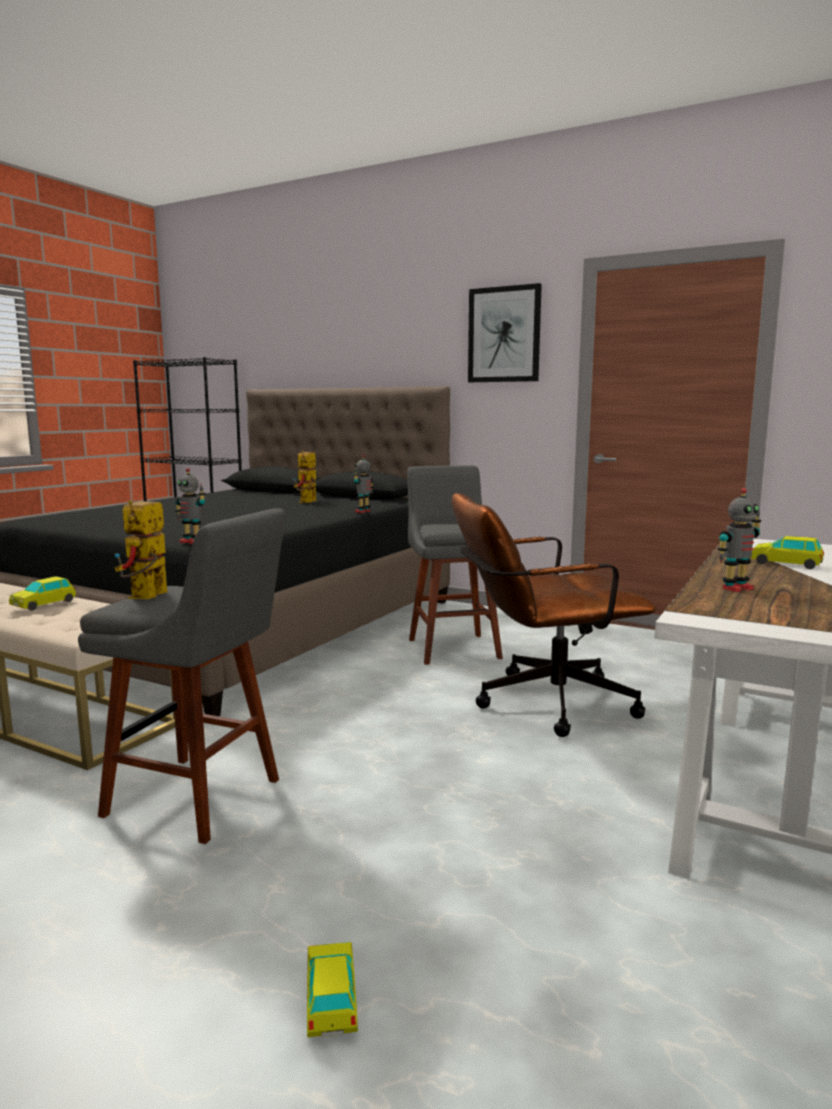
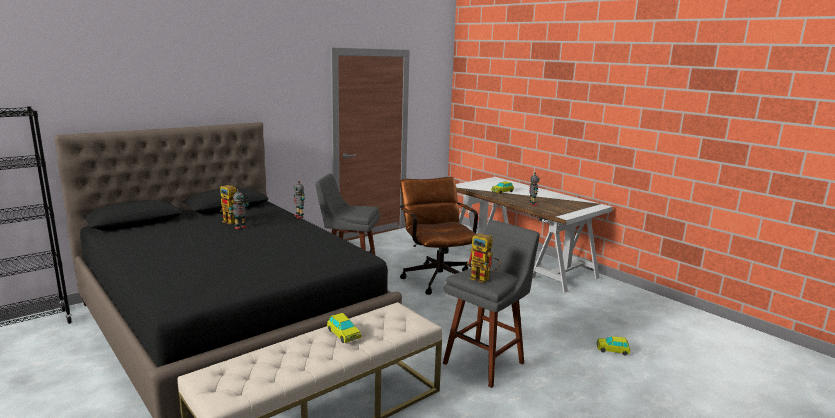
camera: 70 degrees left, 5 degrees up
(191, 542) = (362, 260): toy robot -> toy robot (240, 227)
(504, 334) = (290, 88): picture -> none
(541, 703) = (436, 277): brown office chair -> brown office chair turned 150 degrees clockwise

